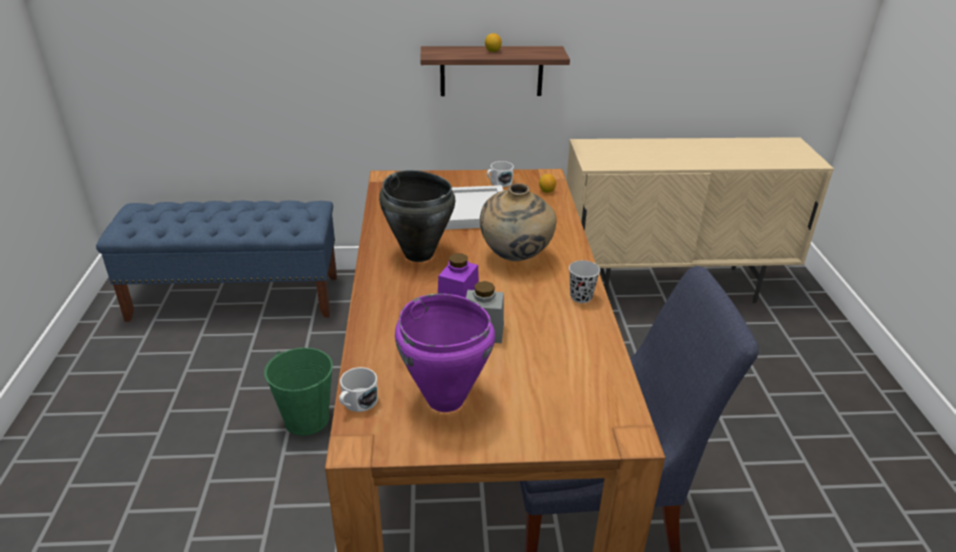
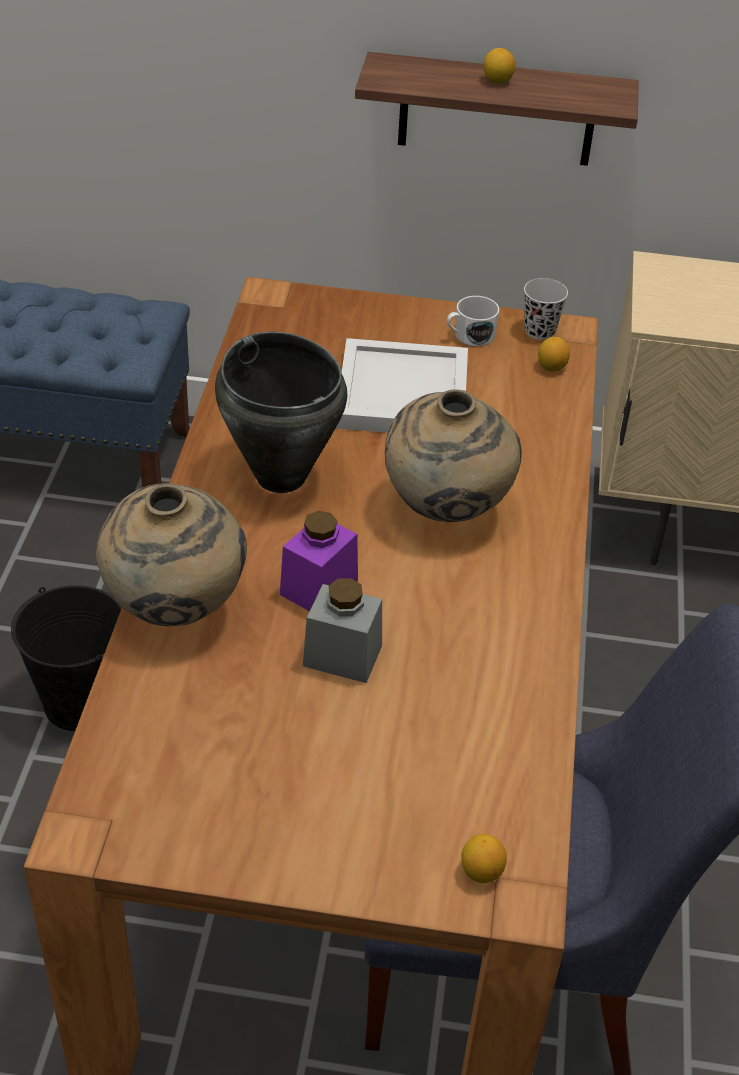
camera: 10 degrees right, 10 degrees up
(307, 419) = (81, 702): green bucket -> black bucket
(357, 403) = (101, 758): white mug -> none
(379, 323) = (176, 609): none -> beige vase
(445, 400) = (241, 777): purple cooking pot -> none
(581, 297) = (534, 611): black cup -> black cup (540, 331)
(602, 425) = (481, 871): none -> lemon

